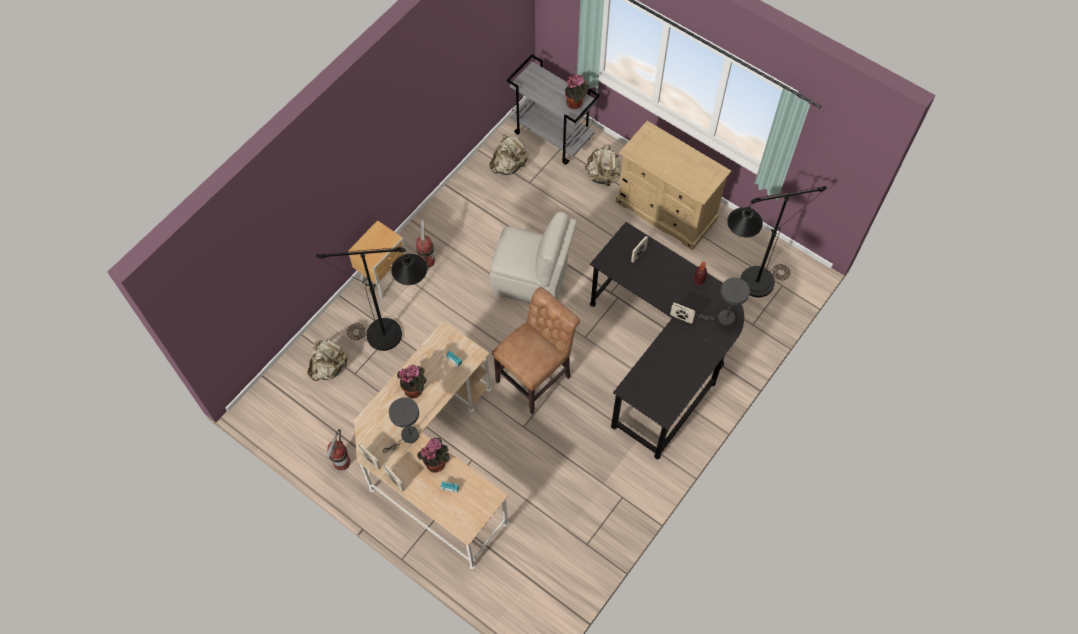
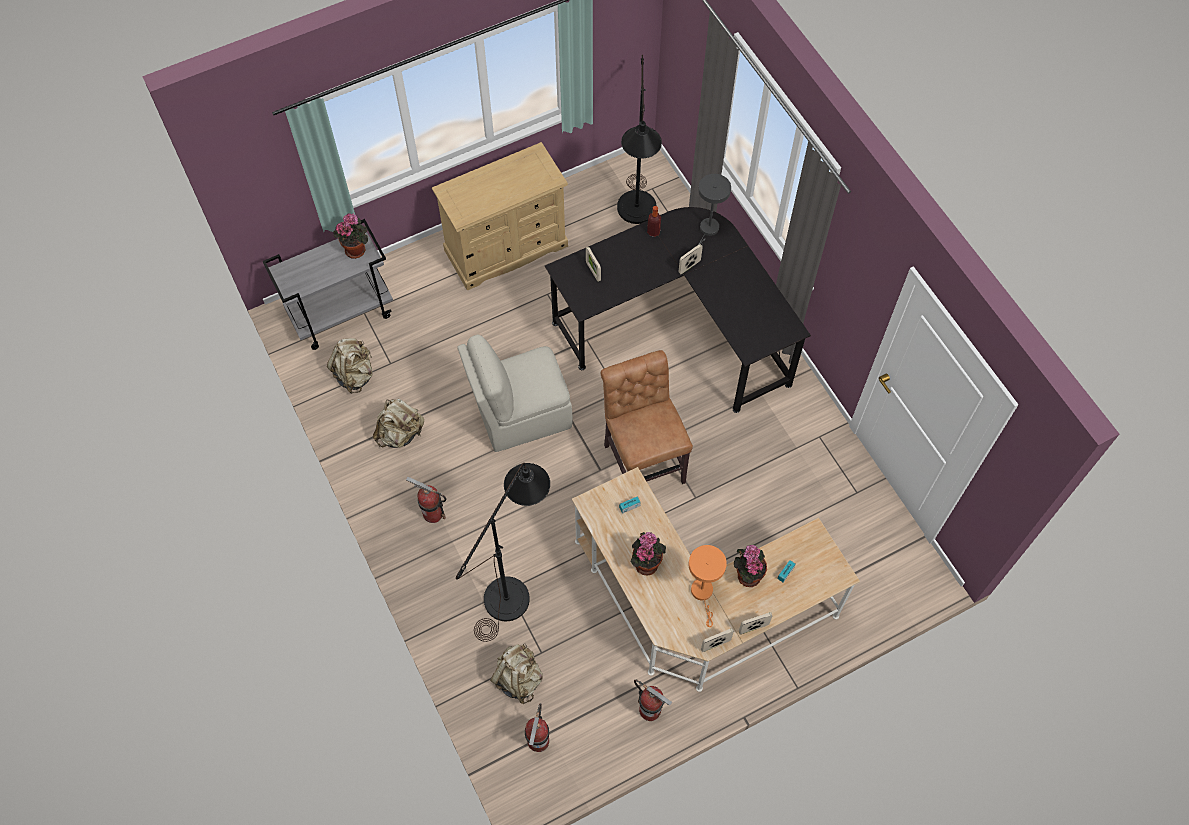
camera: 65 degrees left, 0 degrees up
(290, 399) = (538, 741): none -> fire extinguisher
(384, 277) = (428, 569): brown nightstand -> none
(407, 437) = (703, 594): grey table lamp -> orange table lamp
(531, 281) = (520, 414): beige chair -> beige chair turned 150 degrees counterclockwise
(603, 176) = (427, 287): beige backpack -> beige backpack (400, 433)

